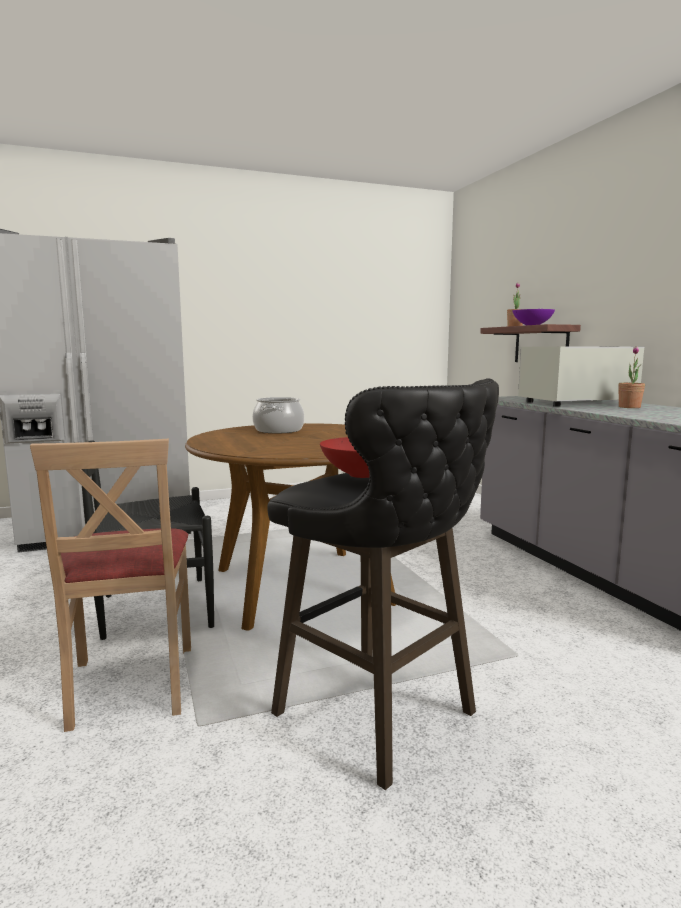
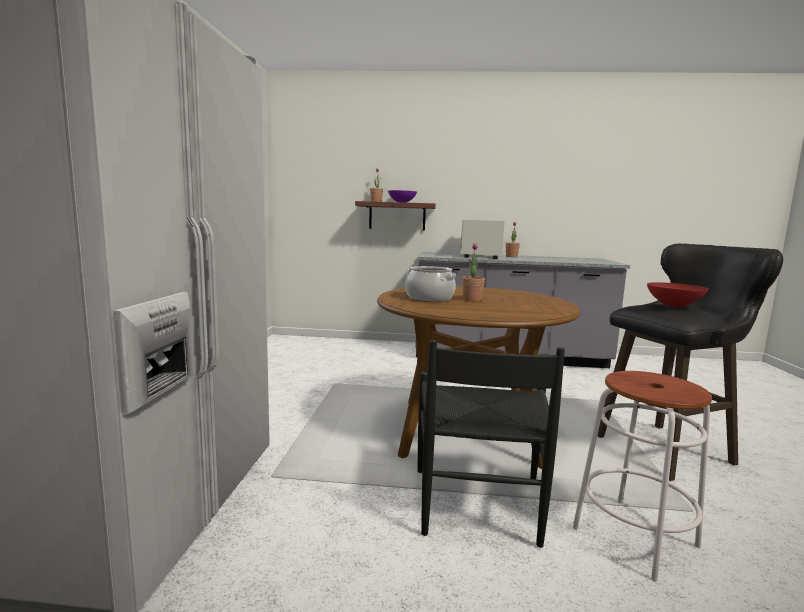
camera: 65 degrees left, 0 degrees up
(130, 685) = (634, 537): beige chair -> white stool
(294, 436) = (472, 300): none -> potted plant

